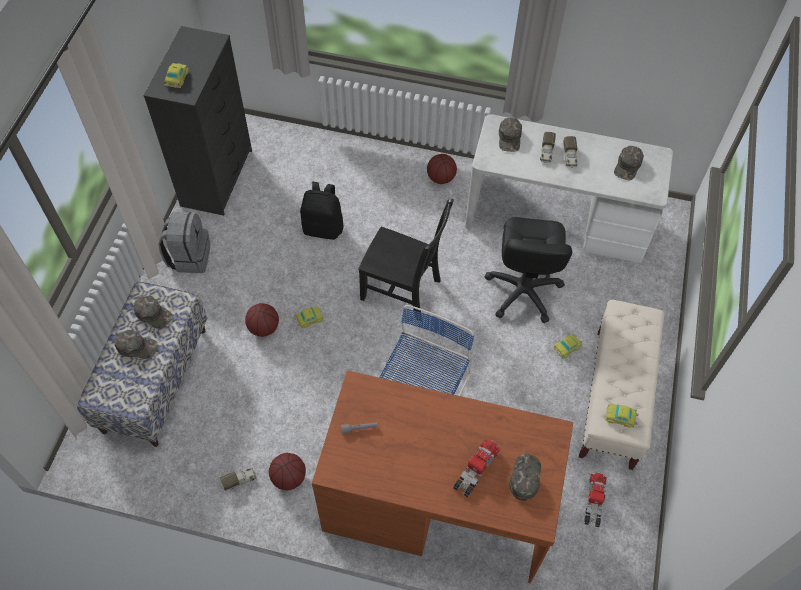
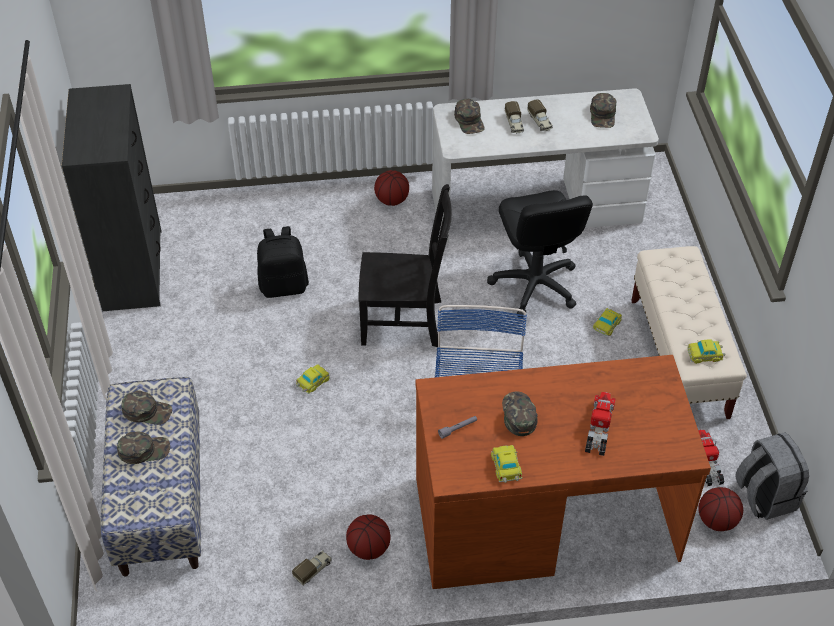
camera: 20 degrees left, 10 degrees down
(176, 78) = (92, 140): toy car -> toy car (506, 467)
(189, 257) = (140, 360): grey backpack -> grey backpack (764, 496)
(263, 327) = (264, 406): basketball -> basketball (716, 520)
(524, 477) = (651, 419): green cap -> green cap (518, 415)

